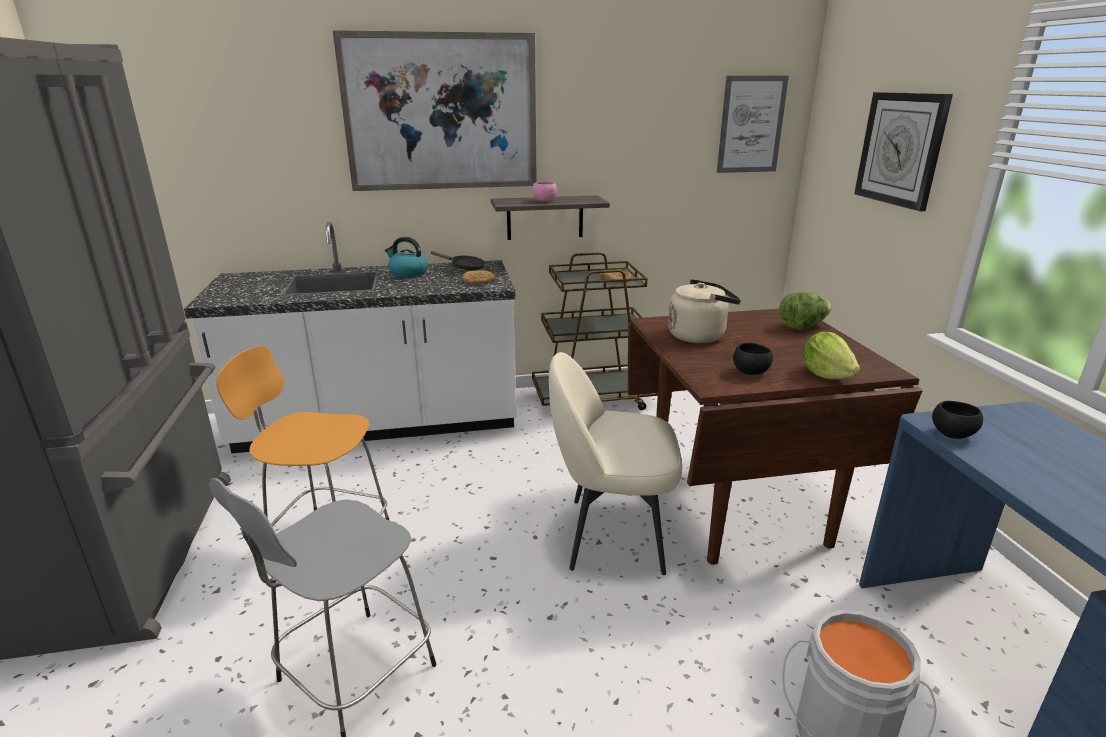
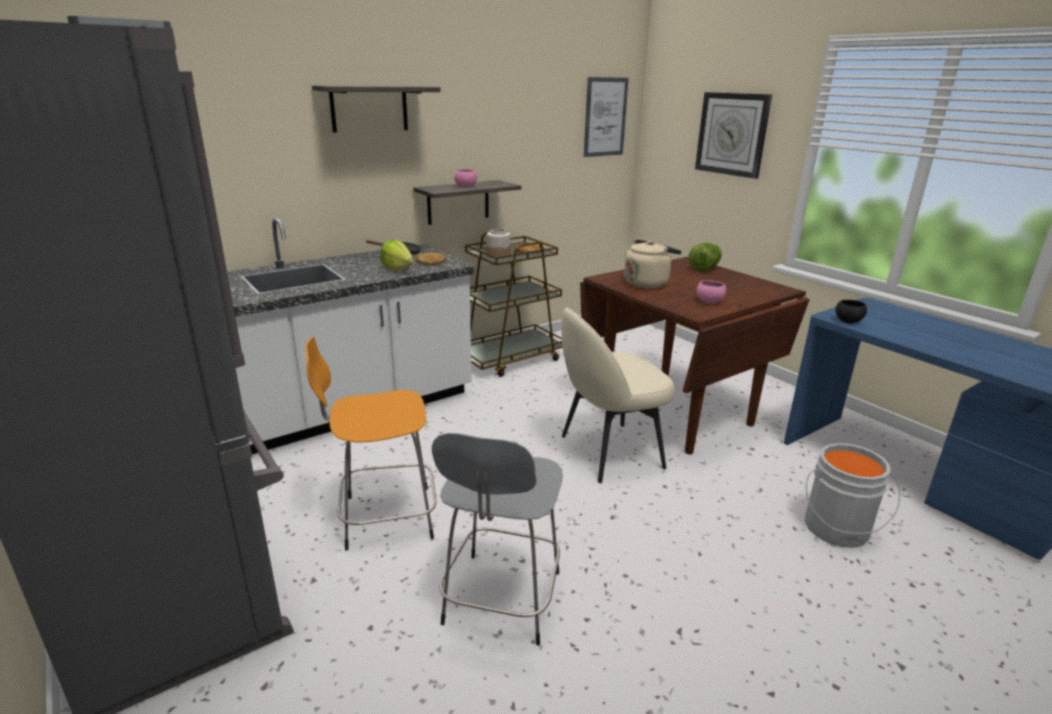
camera: 25 degrees left, 0 degrees up
(407, 273) = (355, 262): kettle -> none
(441, 113) = (369, 108): picture -> shelf
(577, 280) = (498, 255): none -> jar
(750, 372) = (709, 302): black bowl -> pink bowl
(826, 374) = (755, 296): lettuce -> lettuce (397, 269)

